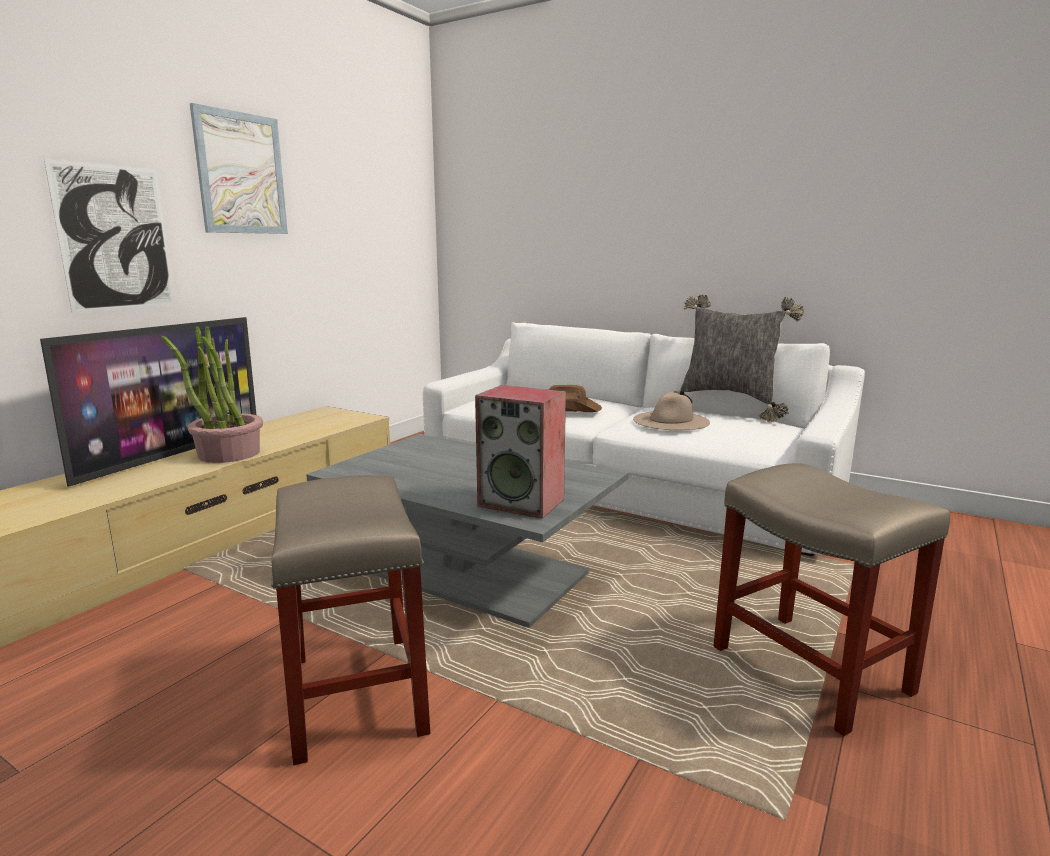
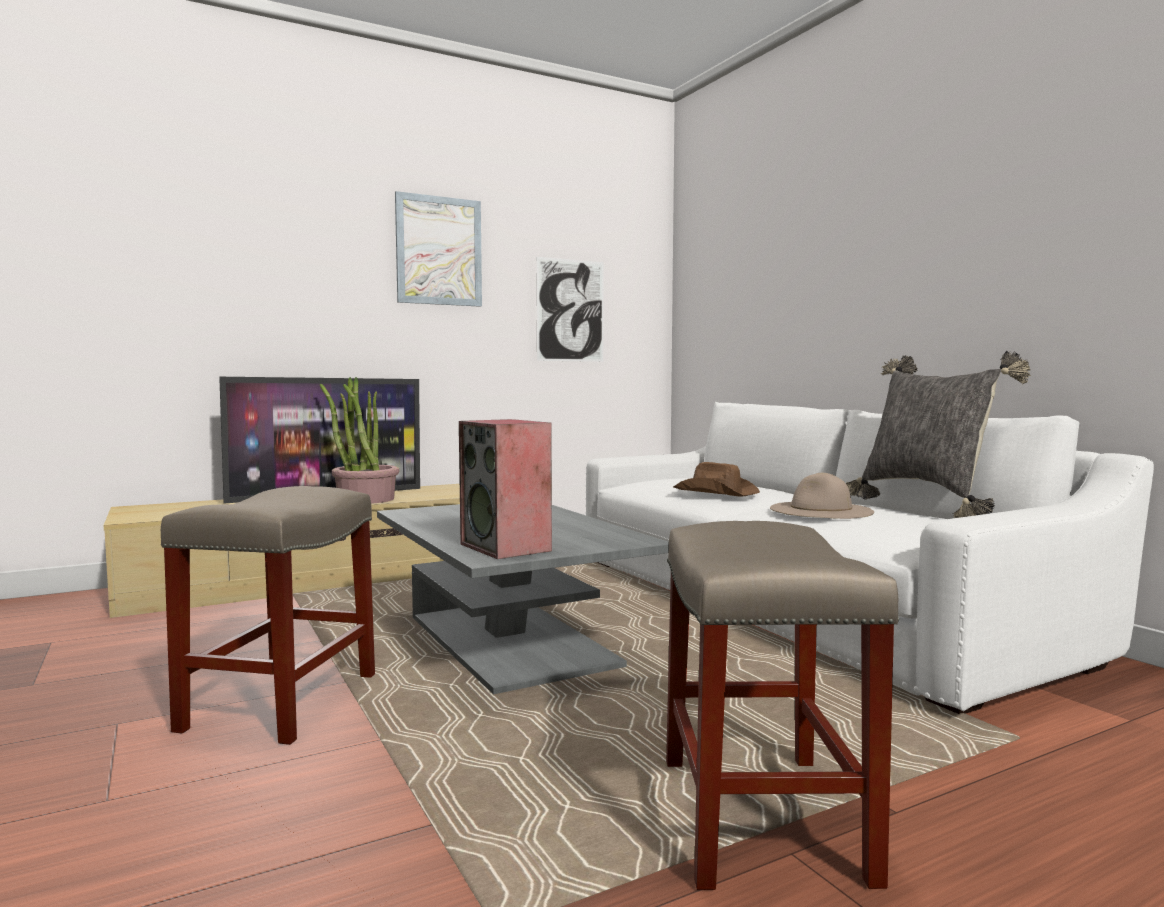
camera: 30 degrees right, 10 degrees down
(115, 238) = (313, 304): picture -> picture (570, 310)

